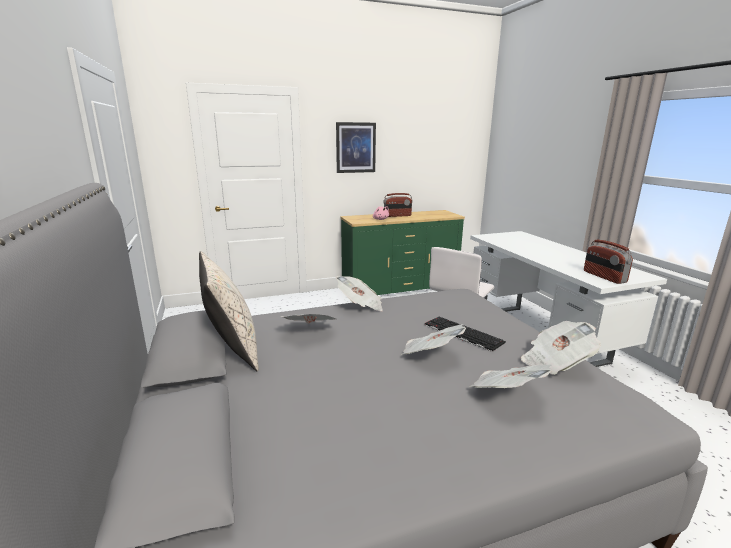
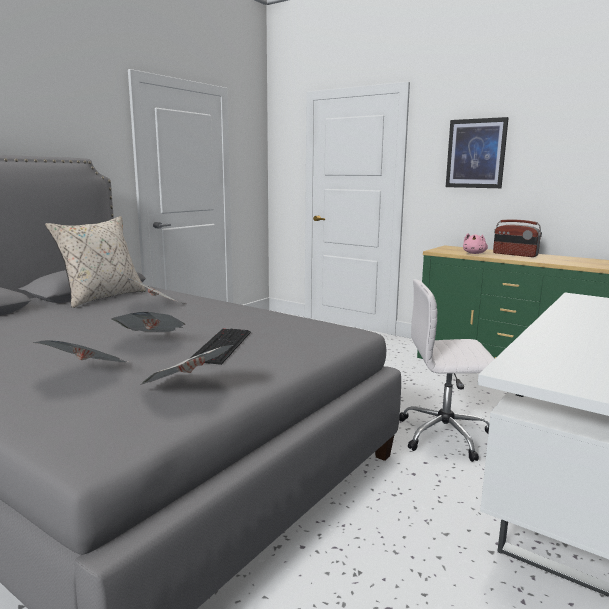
camera: 55 degrees right, 5 degrees down
(360, 305) = (238, 307): newspaper -> none
(604, 277) = (556, 372): radio -> none

